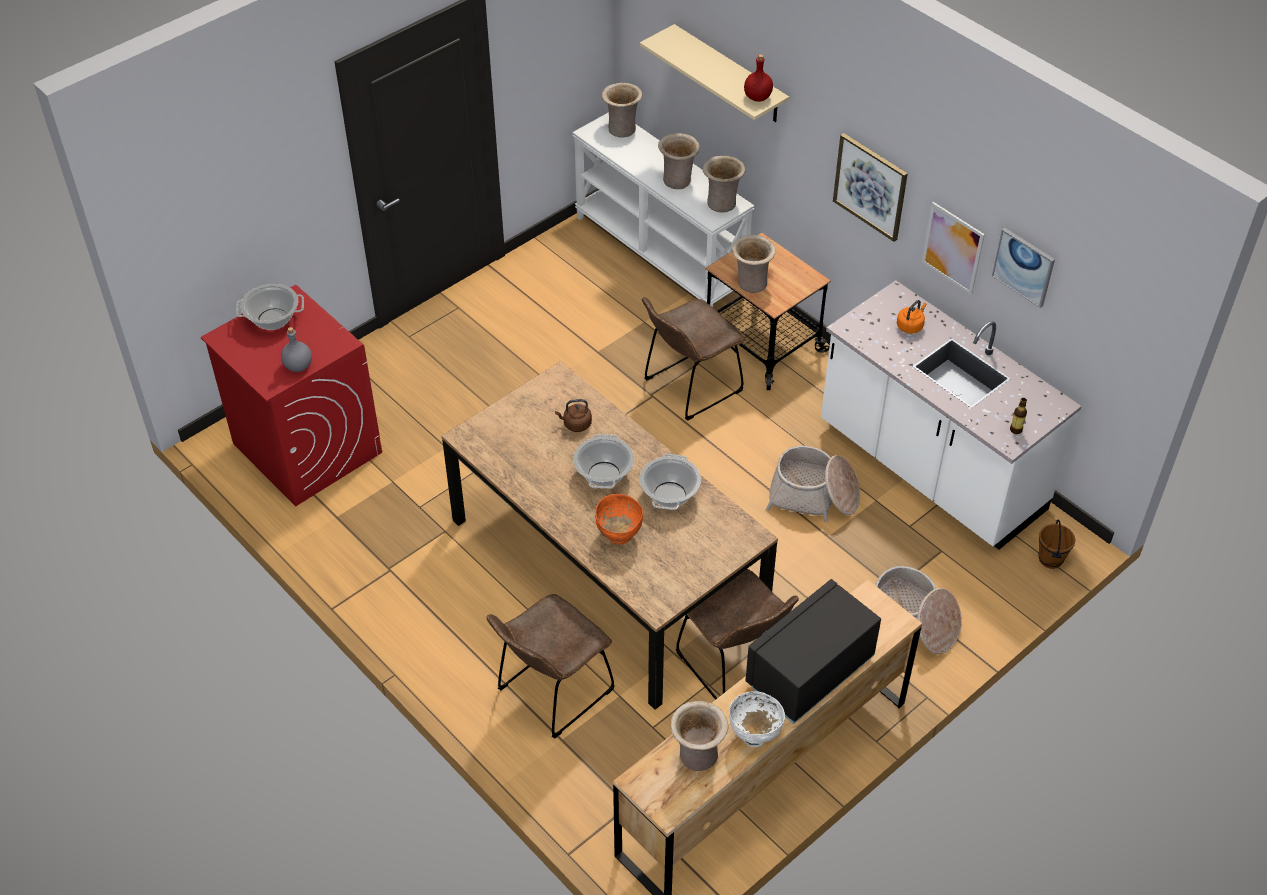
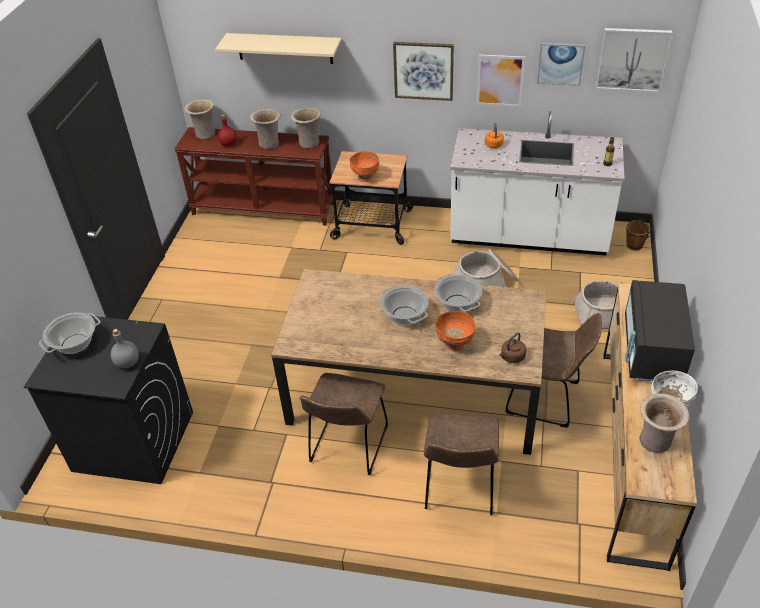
camera: 35 degrees left, 5 degrees down
(306, 447) = (133, 441): red washing machine -> black washing machine
(575, 424) = (354, 298): brown kettle -> brown kettle (512, 357)
(661, 253) = (264, 208): white console table -> brown console table
(689, 387) = (355, 267): brown chair -> brown chair (347, 447)
(751, 284) = (365, 178): beige vase -> orange bowl
(758, 97) = (323, 45): red bottle -> red bottle (229, 144)
(1108, 310) = (632, 59): none -> picture

